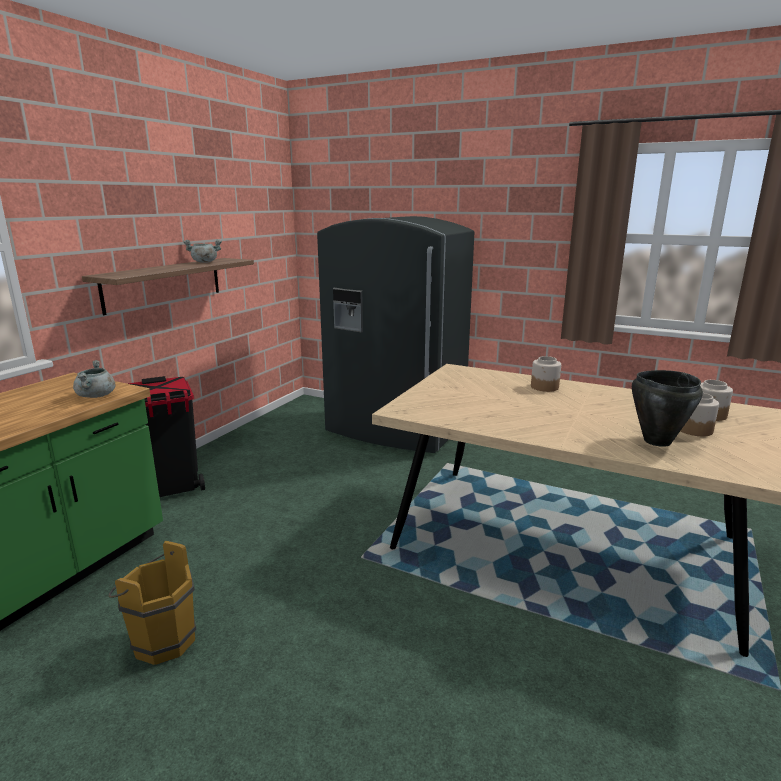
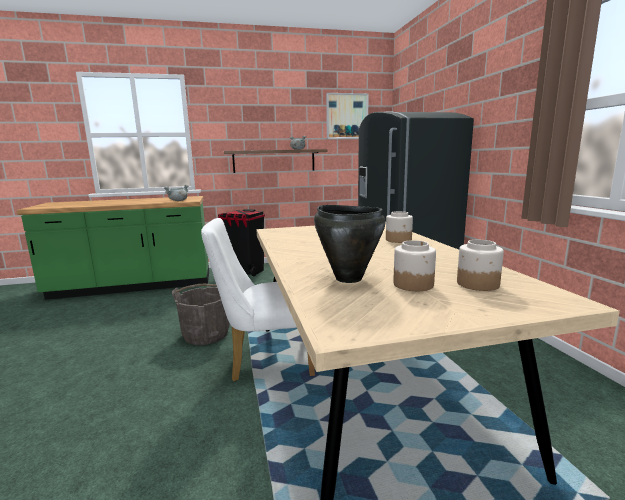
camera: 50 degrees right, 5 degrees down
(160, 640) = (137, 316): brown bucket -> none
(248, 203) = (347, 116): none -> picture
(337, 595) = (206, 334): none -> grey bucket
(461, 578) = (265, 360): none -> white chair

